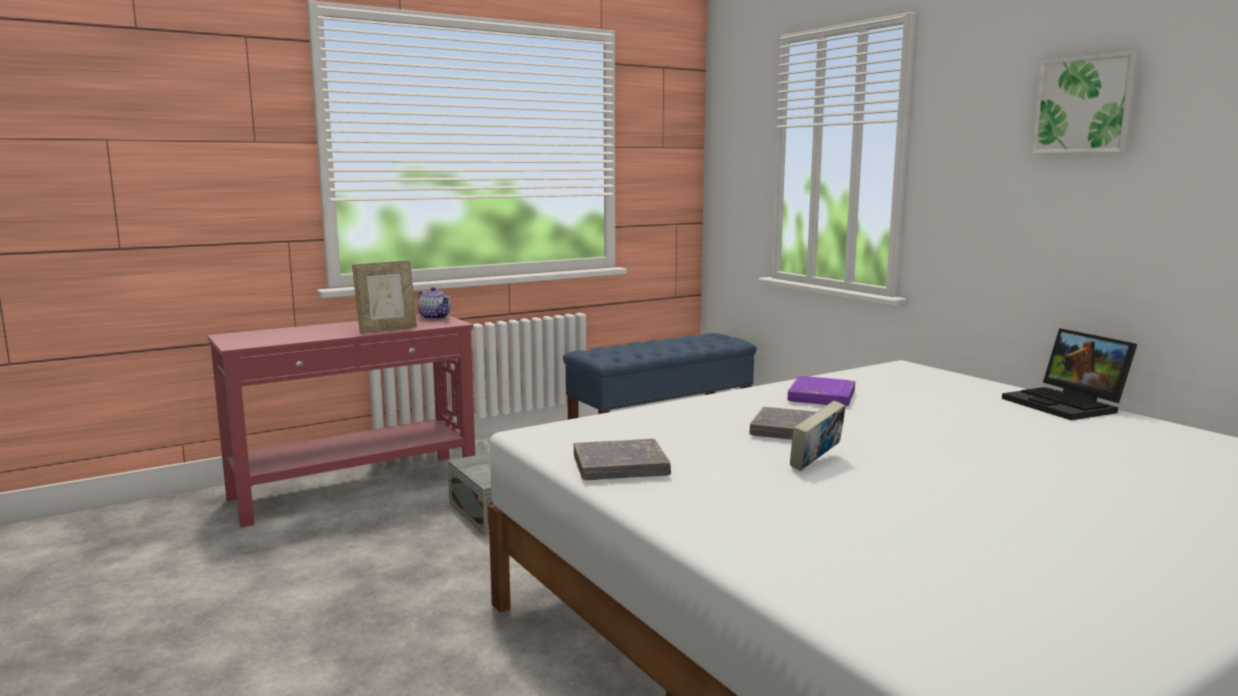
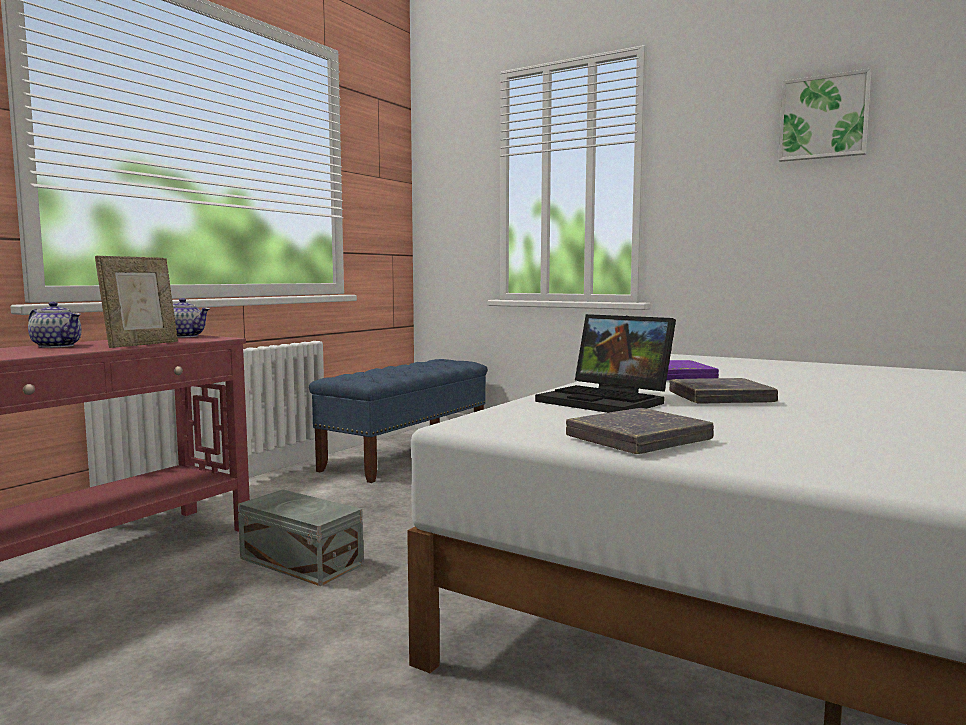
camera: 25 degrees left, 5 degrees down
(335, 327) = (57, 346): none -> teapot
(816, 463) = (805, 416): book -> none
(1067, 405) = (861, 367): laptop -> laptop (608, 401)

